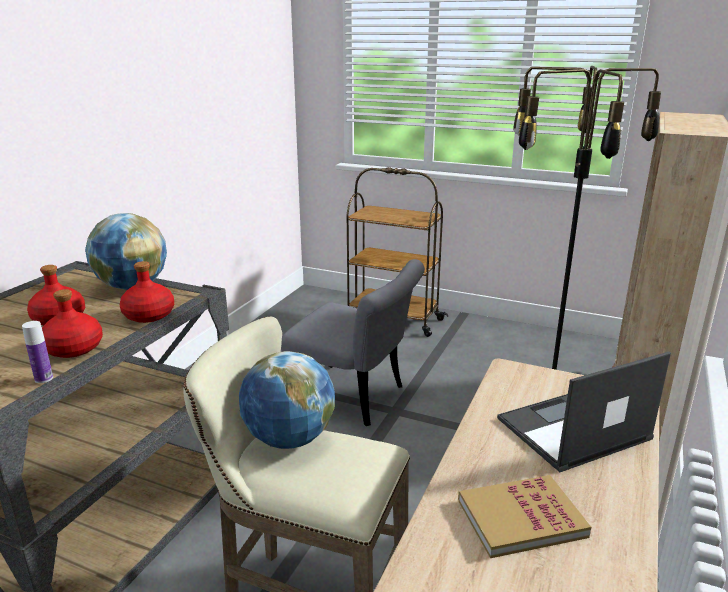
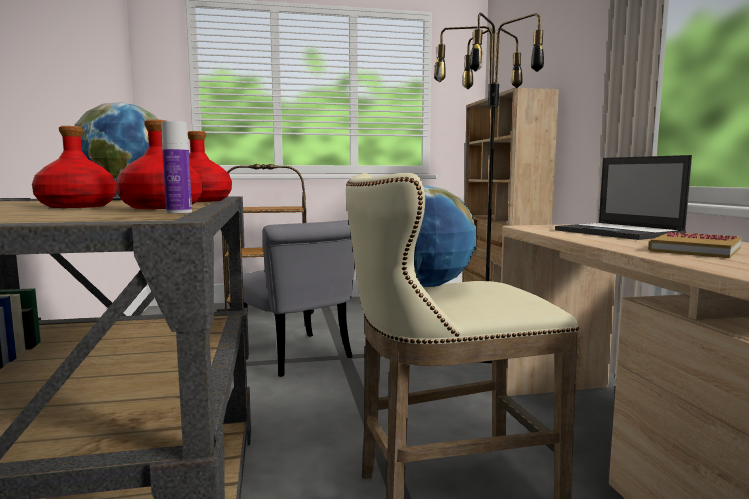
camera: 35 degrees left, 15 degrees down
(356, 398) = (299, 358): grey chair -> grey chair turned 60 degrees clockwise
(572, 429) = (619, 232): laptop -> laptop turned 60 degrees counterclockwise

